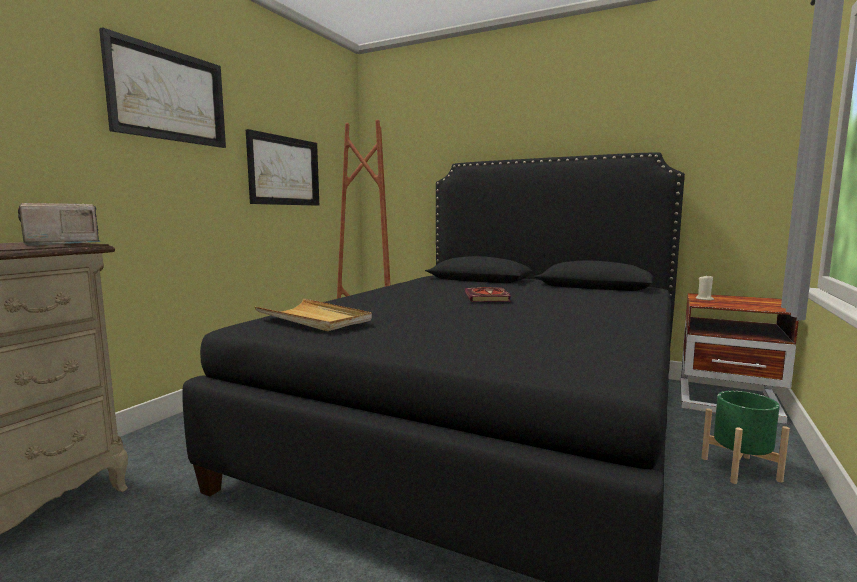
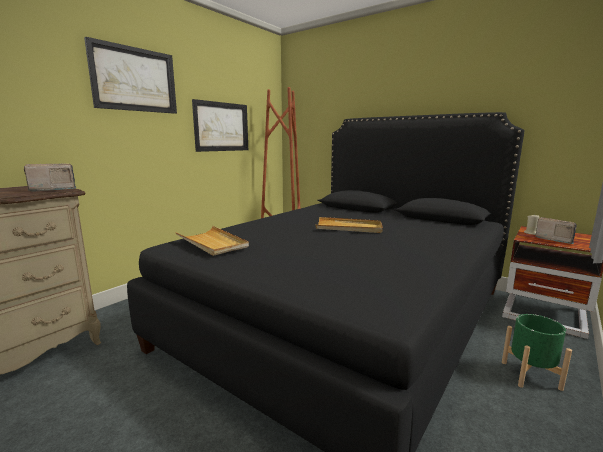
camera: 10 degrees right, 5 degrees up
(488, 298) = (349, 228): book -> beige tray
(734, 304) = (554, 239): none -> radio

